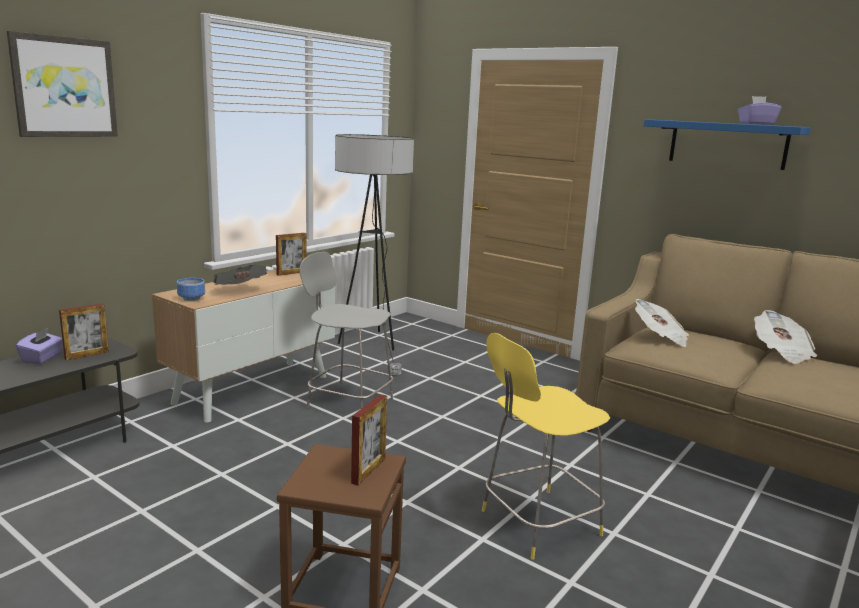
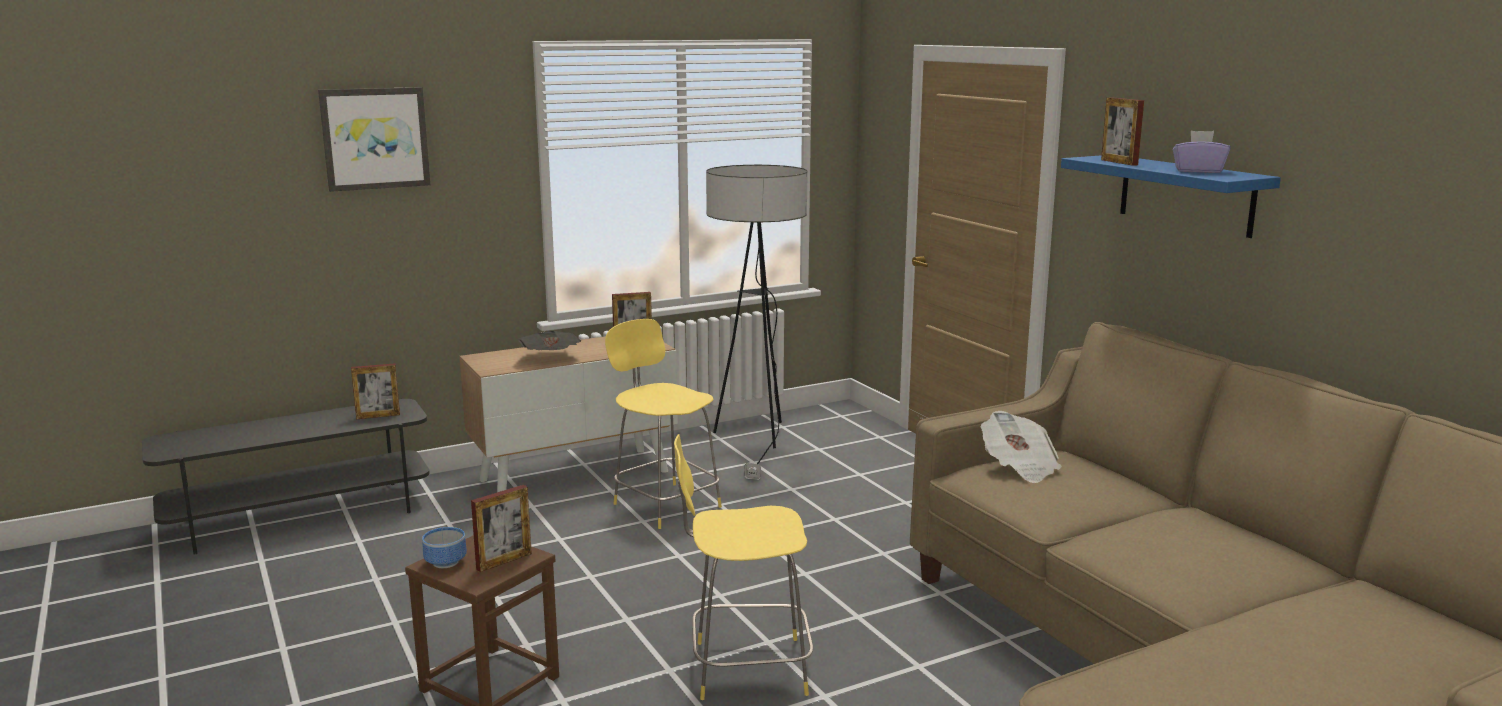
camera: 25 degrees right, 0 degrees up
(42, 358) = (338, 415): purple tissue box -> none
(192, 298) = (492, 364): bowl -> bowl (447, 562)
(347, 402) = (665, 504): grey stool -> yellow stool
(690, 121) = (1119, 162): none -> picture frame
(781, 352) = (1174, 508): newspaper -> none

